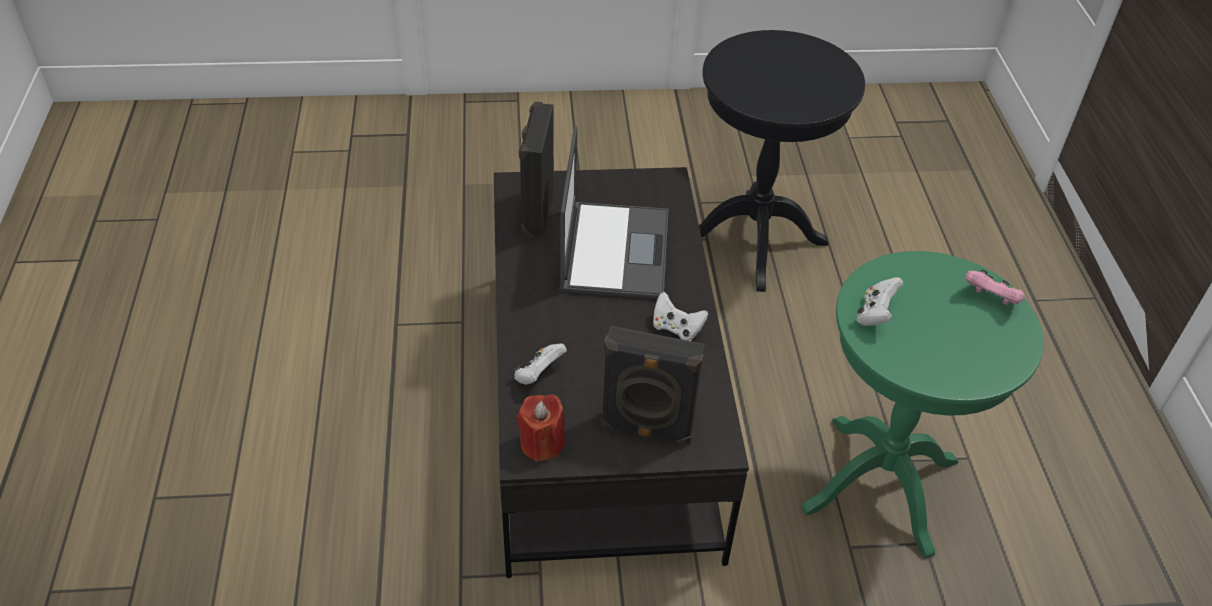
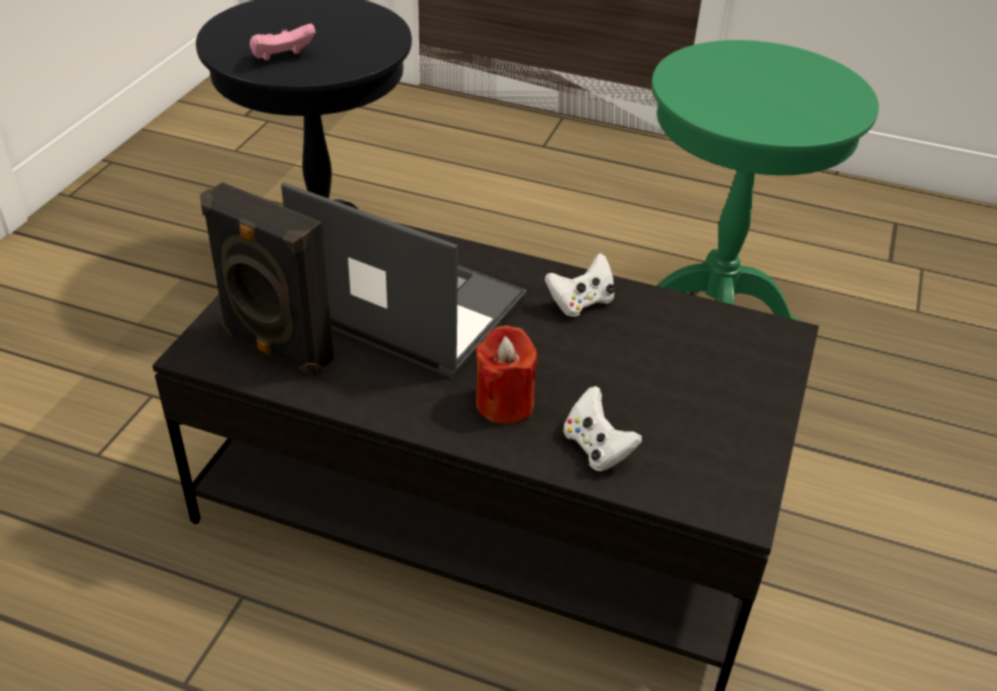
camera: 65 degrees left, 5 degrees down
(542, 443) = (722, 484): red candle -> red candle (504, 403)
(646, 429) = (734, 382): black speaker -> none
(875, 314) = (740, 116): white game controller -> none
(990, 299) = (748, 54): pink game controller -> pink game controller (282, 58)

